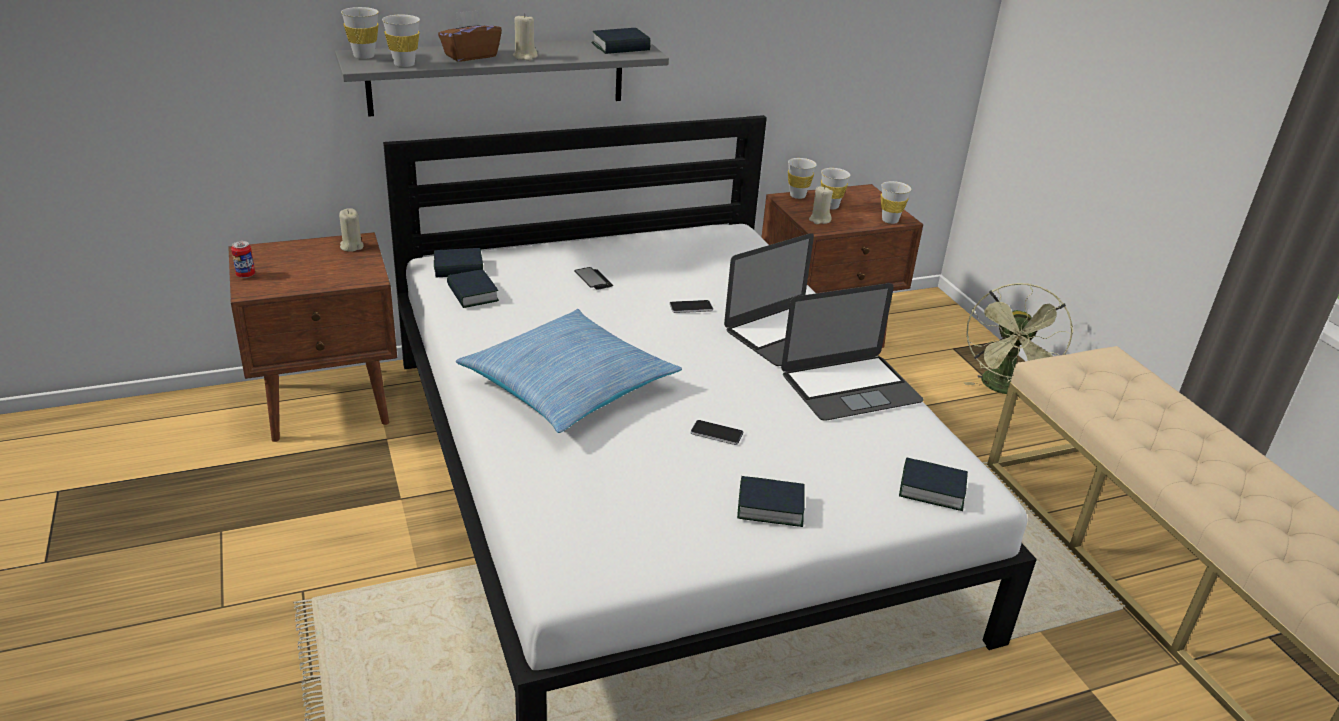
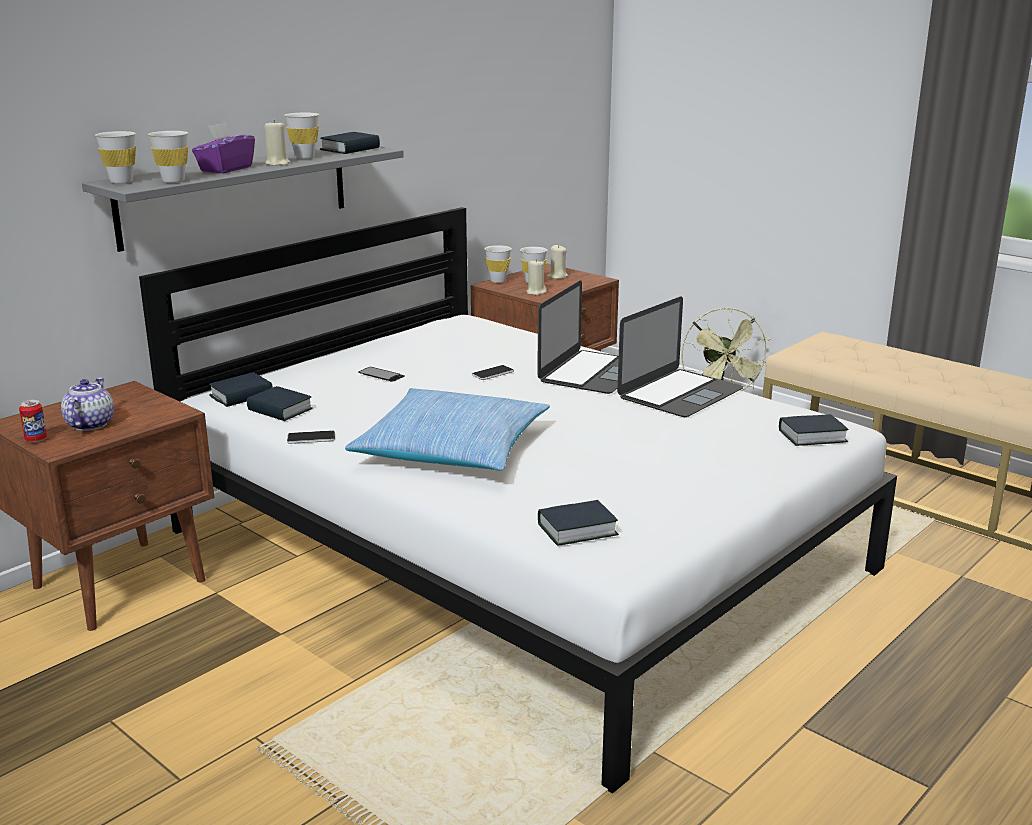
camera: 25 degrees left, 10 degrees down
(296, 270) = (89, 424): none -> teapot
(351, 246) = (125, 395): beige candle -> beige candle (557, 276)
(470, 56) = (225, 169): brown tissue box -> purple tissue box
(716, 433) = (614, 447): phone -> phone (311, 438)
(770, 507) = (713, 478): book -> book (577, 529)
(890, 220) = (591, 282): white cup -> white cup (304, 157)

